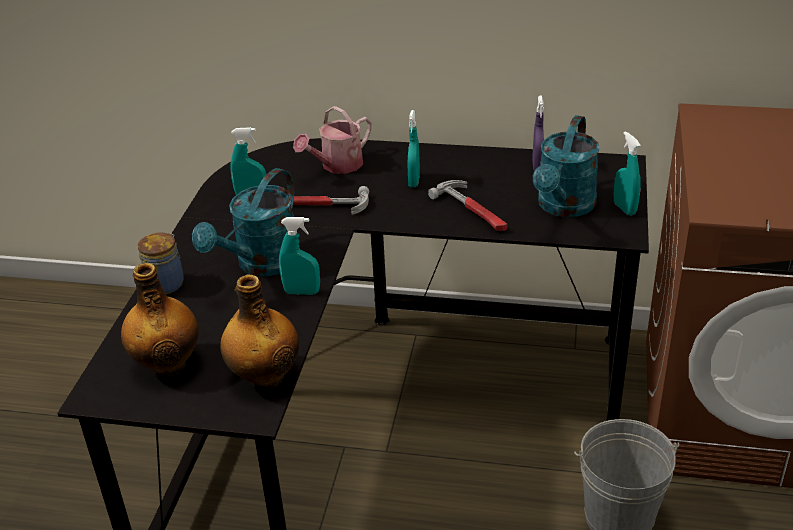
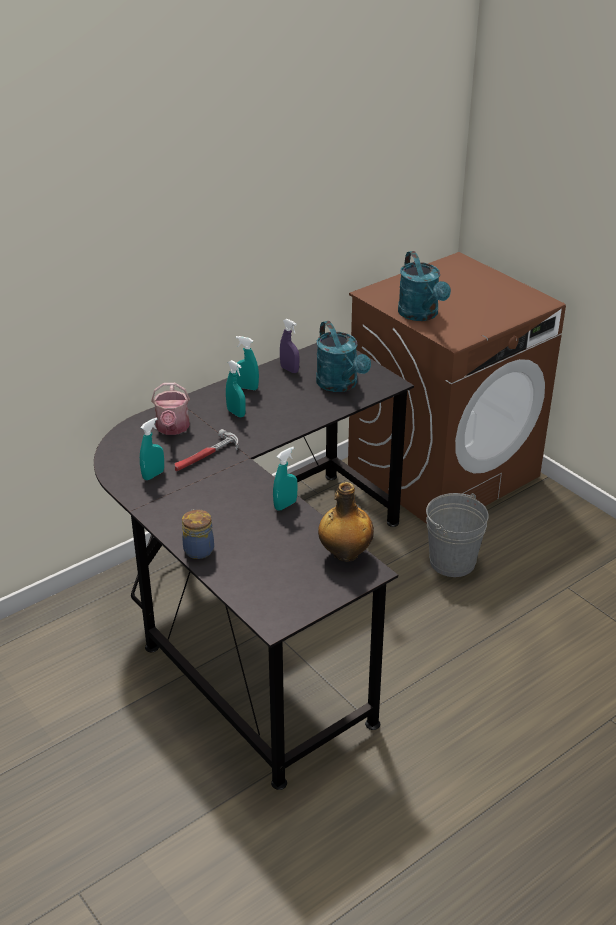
camera: 50 degrees left, 0 degrees up
(168, 364) = (283, 583): bottle -> none
(261, 265) = (235, 506): turquoise watering can -> turquoise watering can (421, 315)
(473, 210) = (297, 411): hammer -> none
(624, 208) = (370, 370): turquoise spray bottle -> turquoise spray bottle (247, 388)

